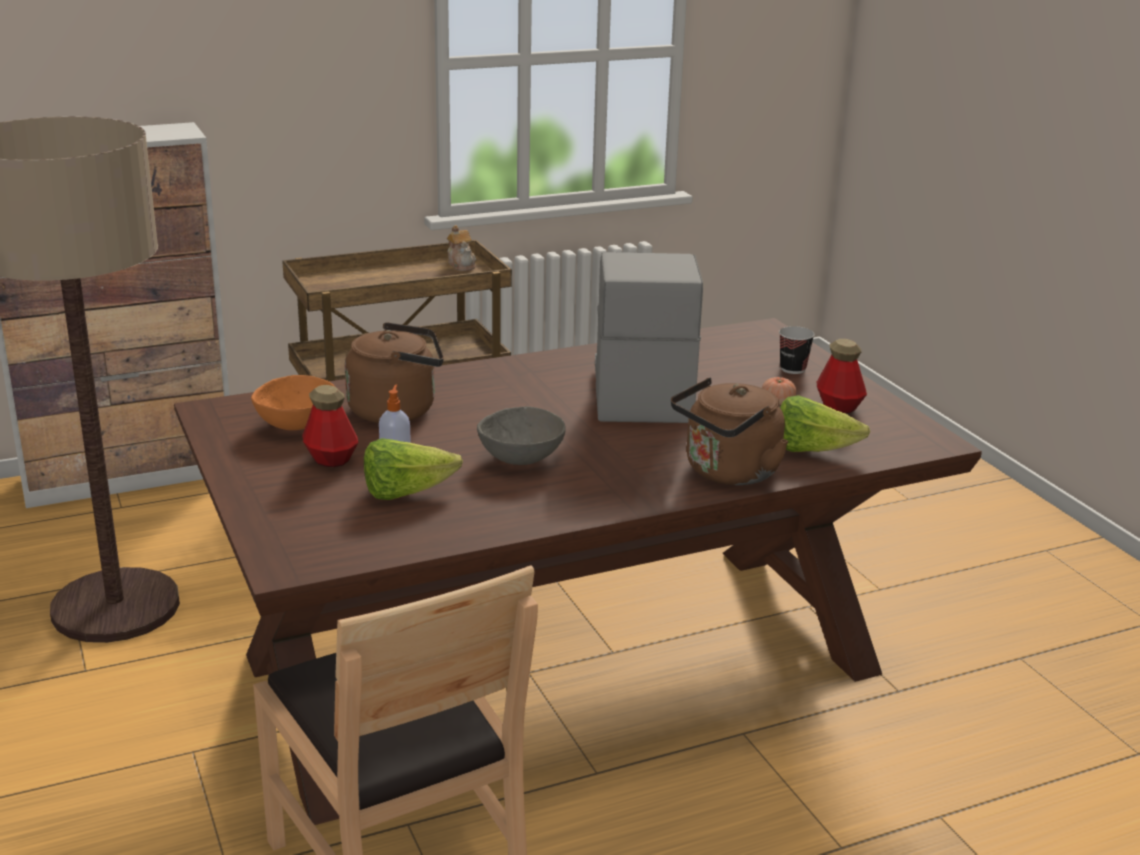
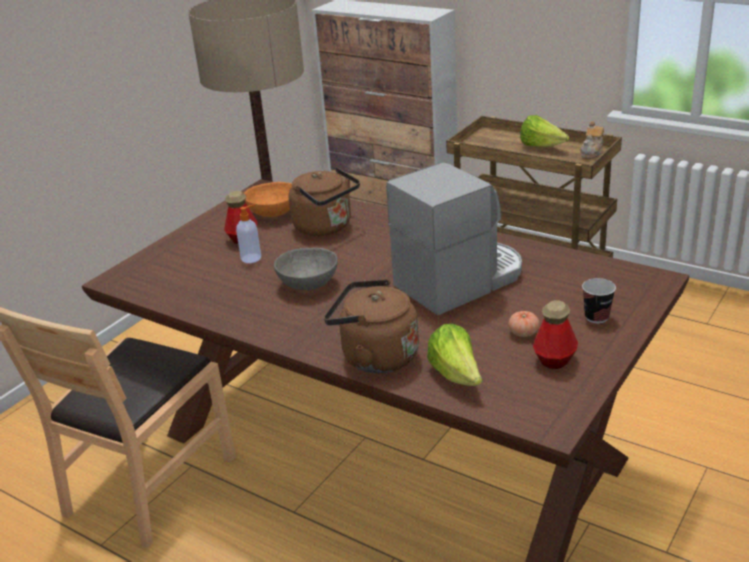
camera: 60 degrees right, 5 degrees up
(405, 493) = (225, 273): lettuce -> lettuce (541, 146)

